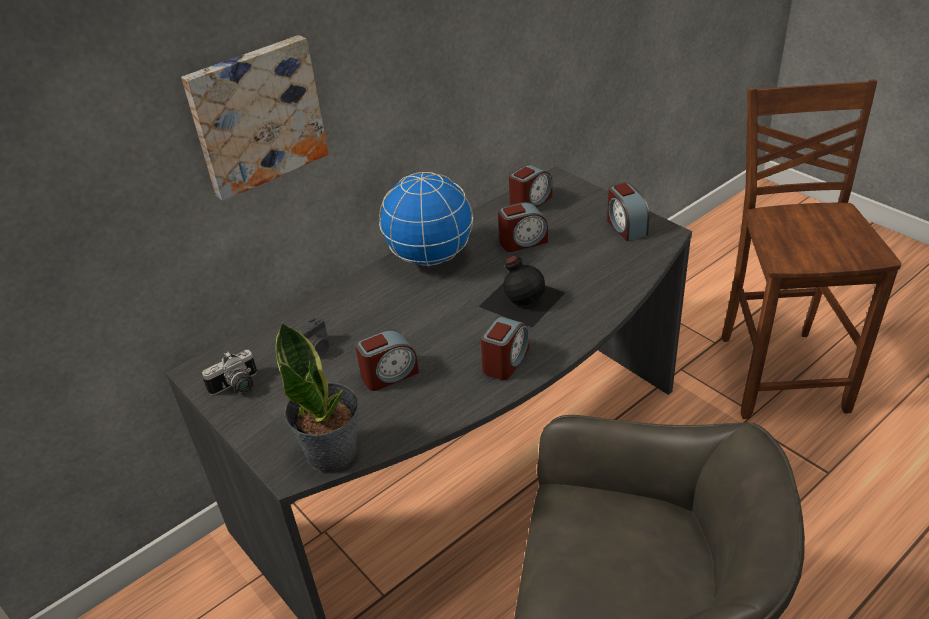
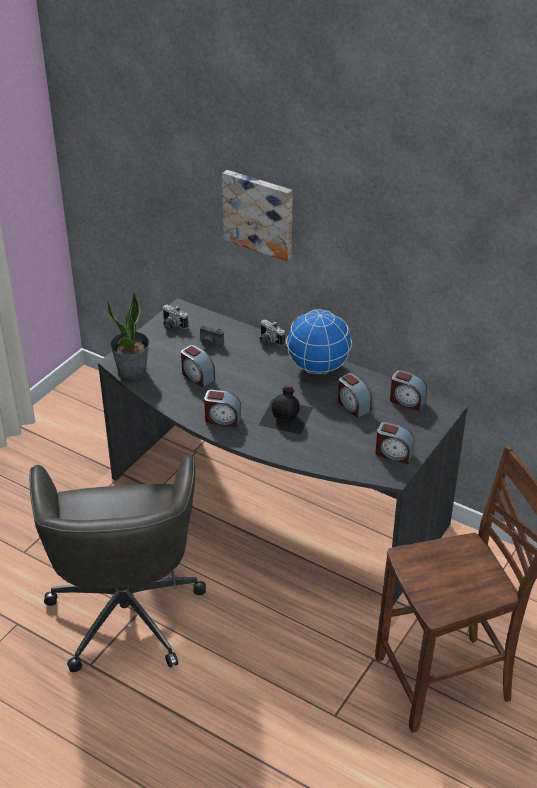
camera: 70 degrees right, 0 degrees up
(345, 291) = (268, 341): none -> camera
(625, 227) = (393, 454): alarm clock -> alarm clock turned 120 degrees counterclockwise

